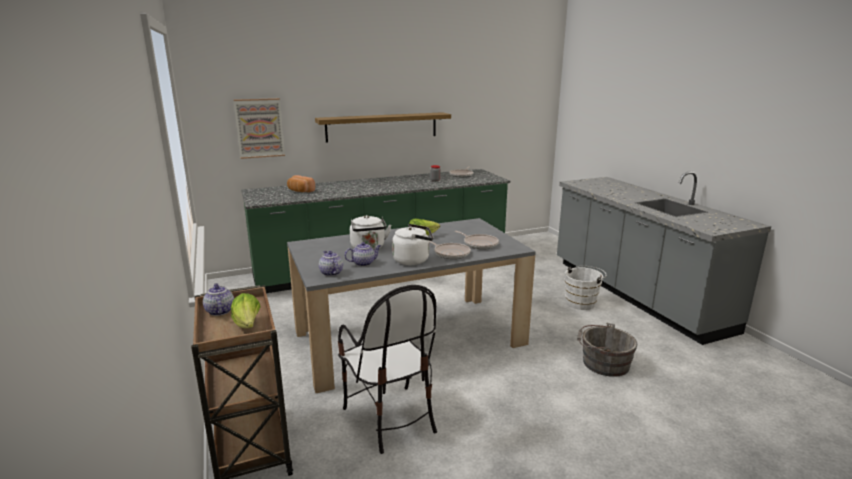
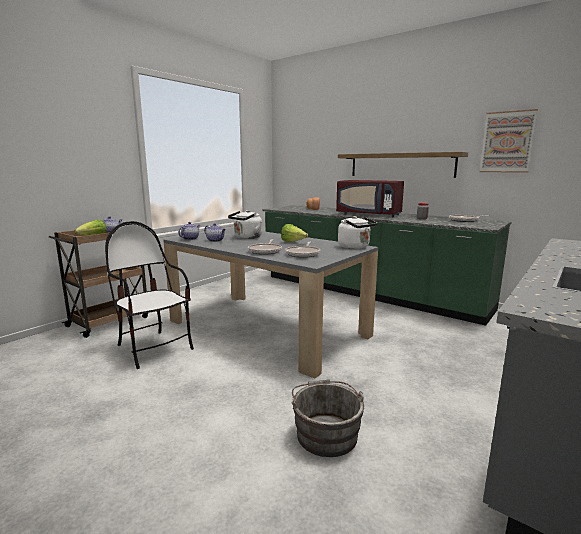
camera: 60 degrees right, 5 degrees down
(259, 128) = (310, 161): picture -> picture (507, 142)
(383, 186) = (369, 214): none -> red microwave
(390, 418) = (154, 348): chair -> chair turned 105 degrees clockwise
(413, 260) = (236, 247): white kettle -> white kettle (355, 247)
(582, 303) = (462, 393): white bucket -> none

